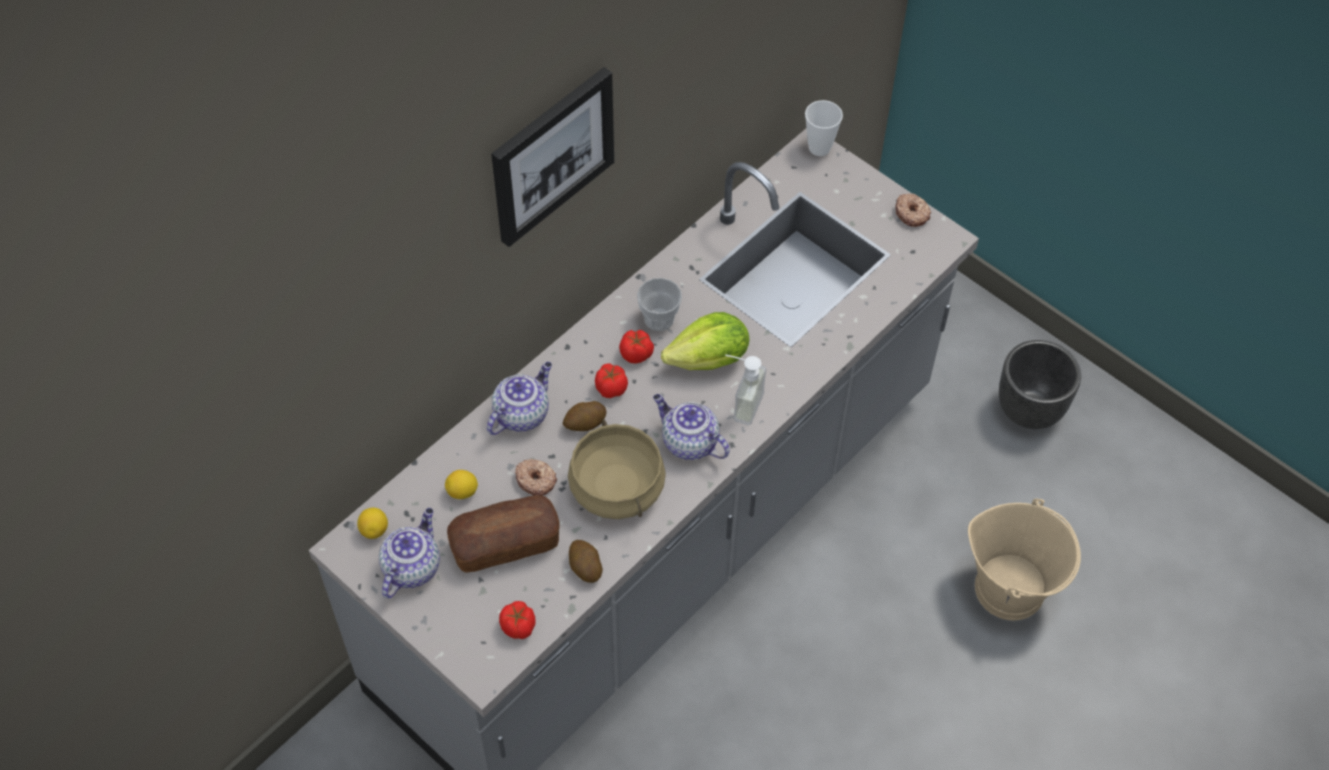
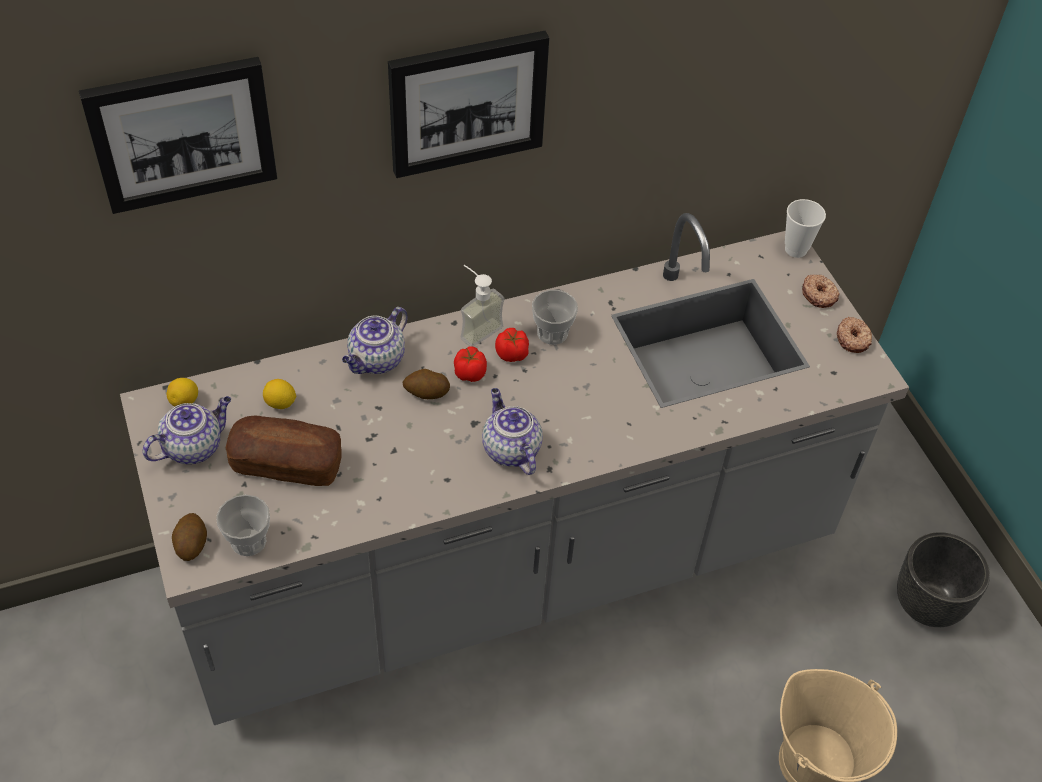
camera: 25 degrees right, 5 degrees down
(342, 295) = (182, 133): none -> picture
(519, 627) = (248, 541): tomato -> cup
(522, 413) = (376, 361): teapot -> teapot turned 150 degrees clockwise
(536, 480) = (351, 422): donut -> donut (819, 295)
(585, 567) = (343, 516): potato -> potato (191, 544)
(618, 487) = (419, 460): beige cooking pot -> none
(709, 360) = (576, 387): lettuce -> none
(739, 403) = (580, 436): soap dispenser -> soap dispenser (475, 328)

